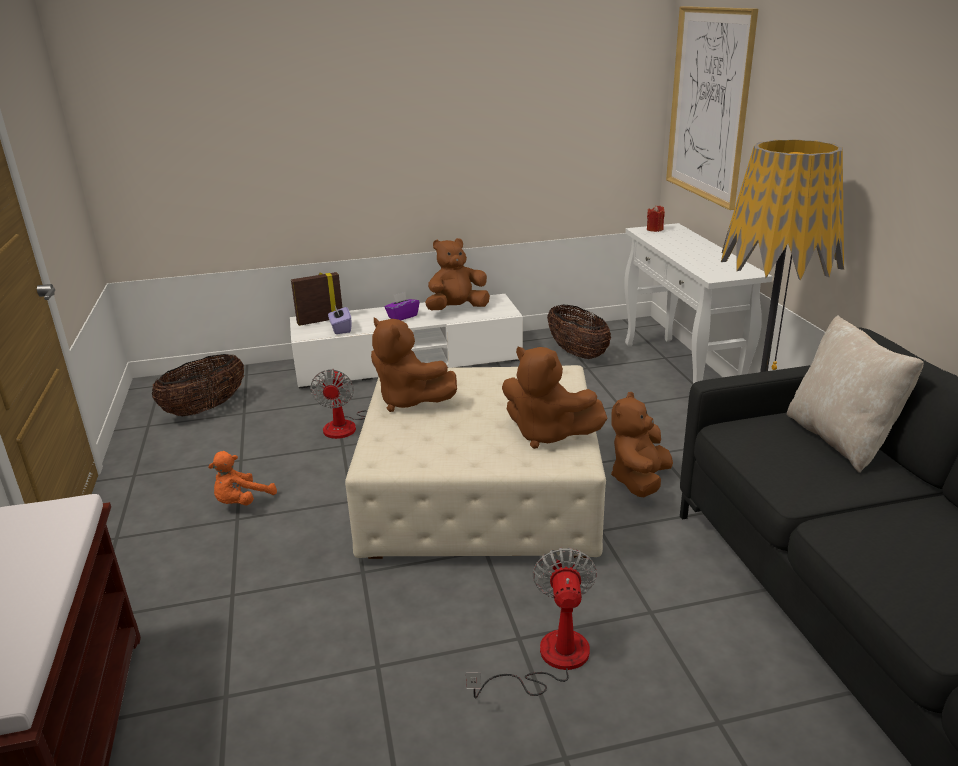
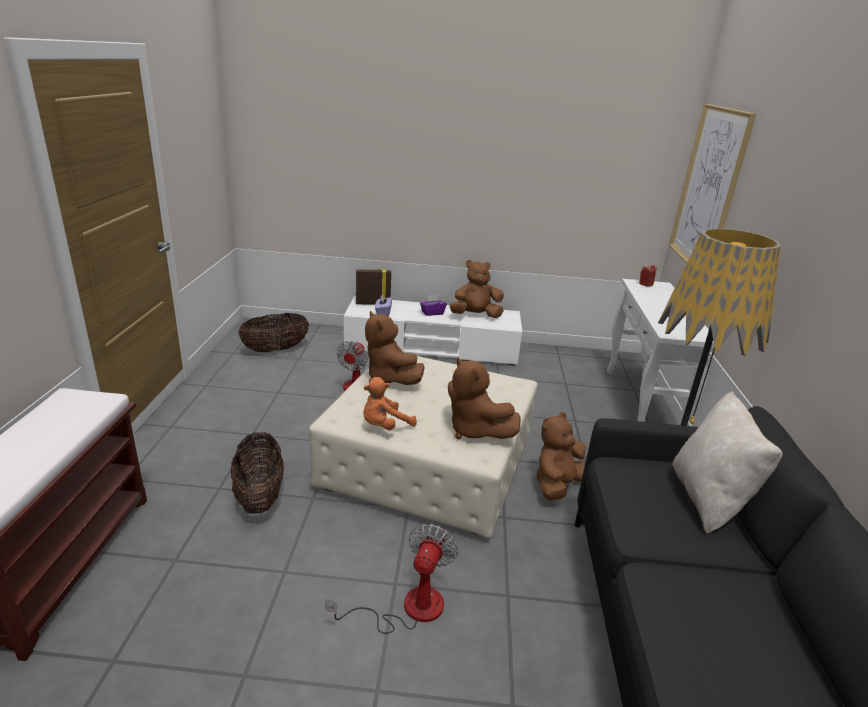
camera: 15 degrees right, 0 degrees up
(242, 502) = (262, 423): orange plush toy -> orange plush toy (384, 426)
(577, 353) = (563, 370): basket -> basket (259, 495)

